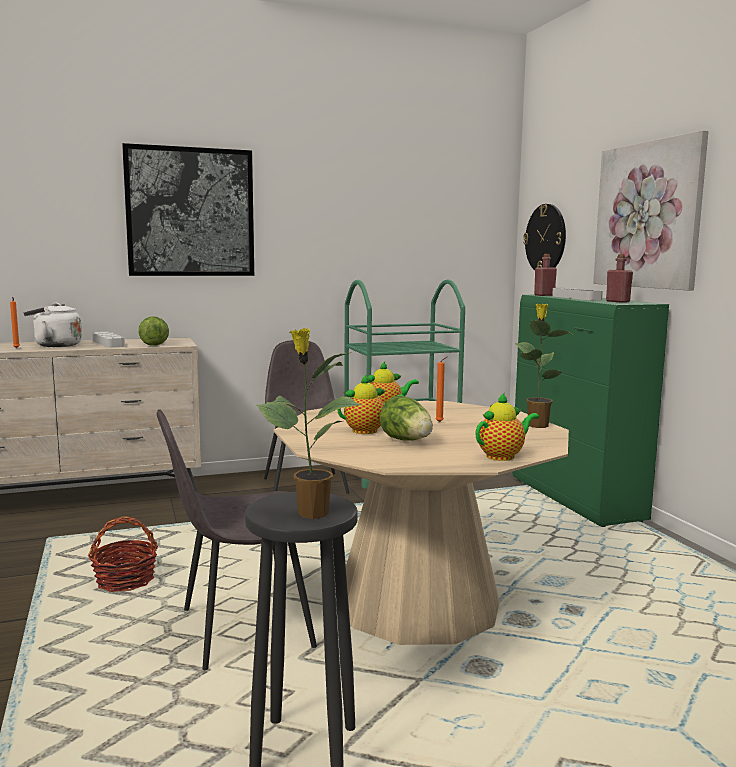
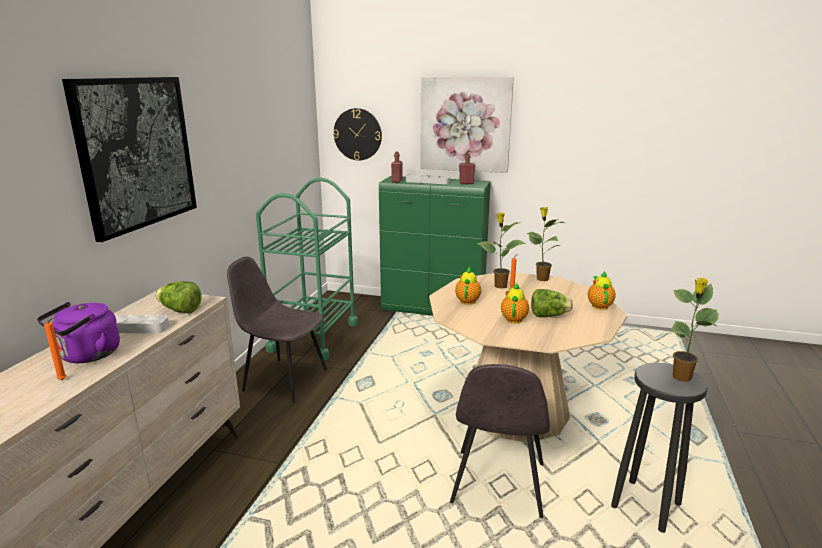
camera: 55 degrees left, 10 degrees up
(55, 345) = (87, 356): white kettle -> purple kettle
(125, 580) = (369, 521): basket -> none
(462, 415) = (499, 286): none -> potted plant

